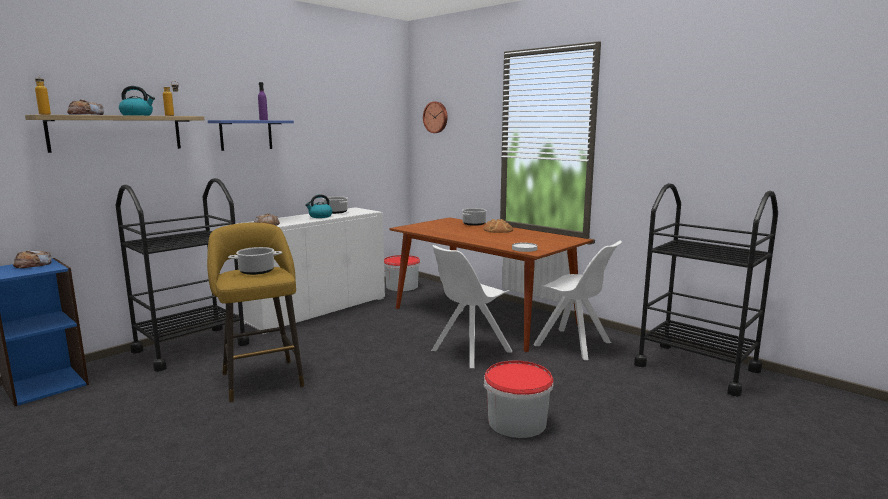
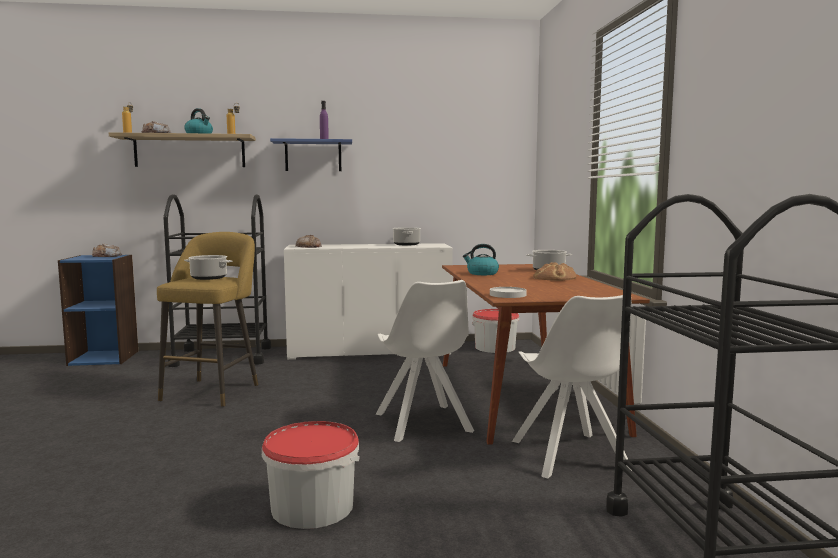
camera: 40 degrees right, 5 degrees down
(320, 216) = (377, 246): kettle -> kettle (482, 273)
(436, 117) = (551, 134): wall clock -> none
(469, 352) = (423, 424): white chair -> white chair turned 105 degrees counterclockwise

